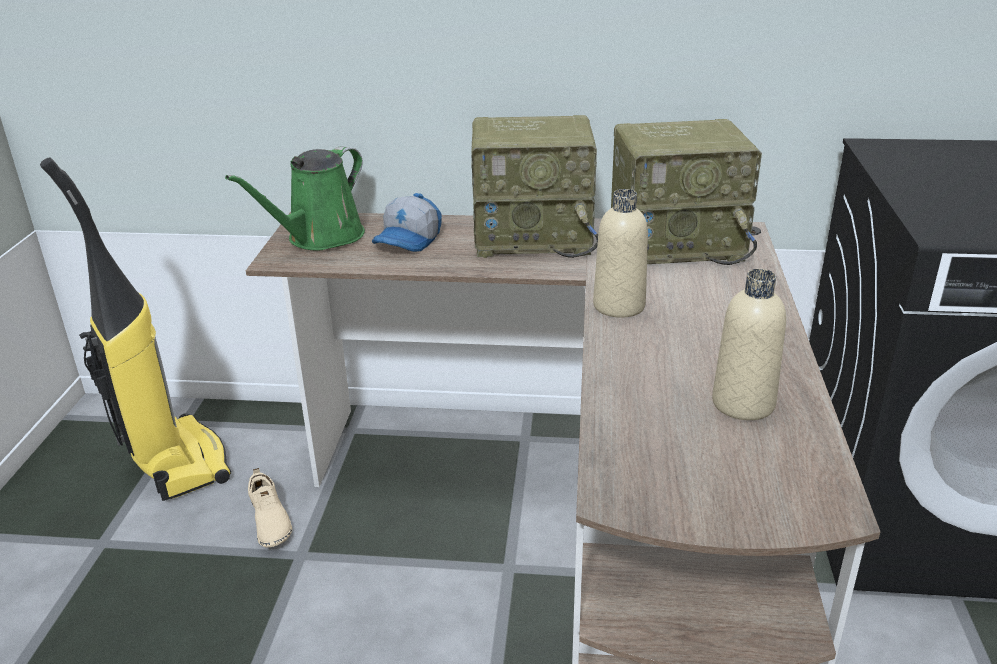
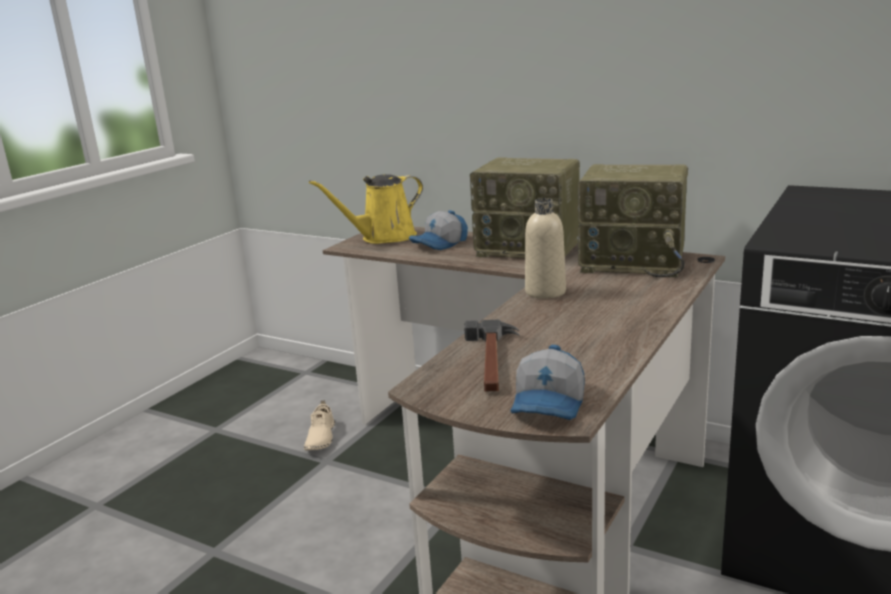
camera: 25 degrees right, 10 degrees down
(176, 462) = (286, 393): vacuum cleaner -> none
(320, 238) = (383, 237): green watering can -> yellow watering can
(659, 432) = (492, 360): none -> hammer
(743, 403) = (572, 354): beige bottle -> none
(792, 490) = (550, 404): none -> cap

